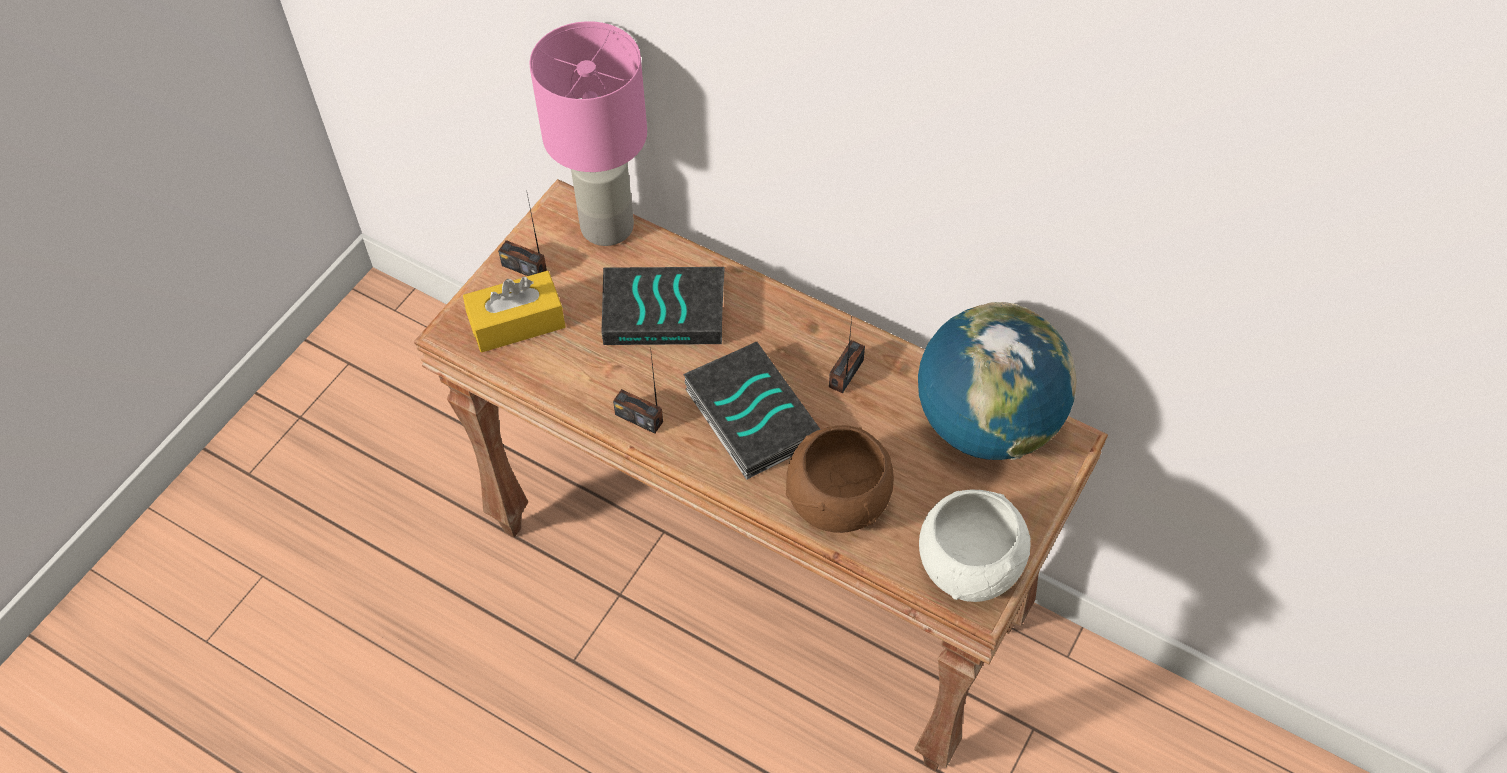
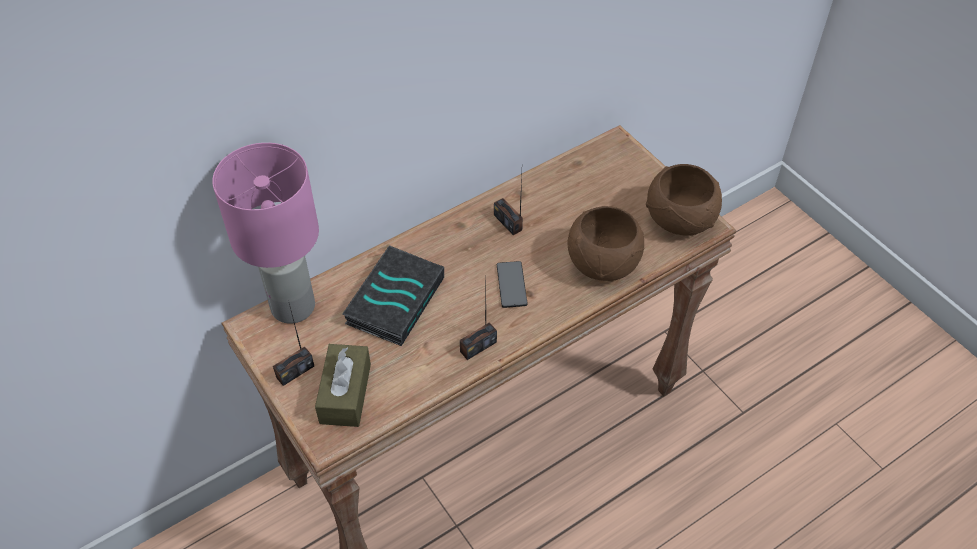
camera: 65 degrees left, 5 degrees down
(517, 322) = (345, 393): yellow tissue box -> brown tissue box
(748, 415) = (511, 285): book -> phone
(969, 564) = (678, 219): white bowl -> brown bowl
(985, 424) = (584, 172): globe -> none

